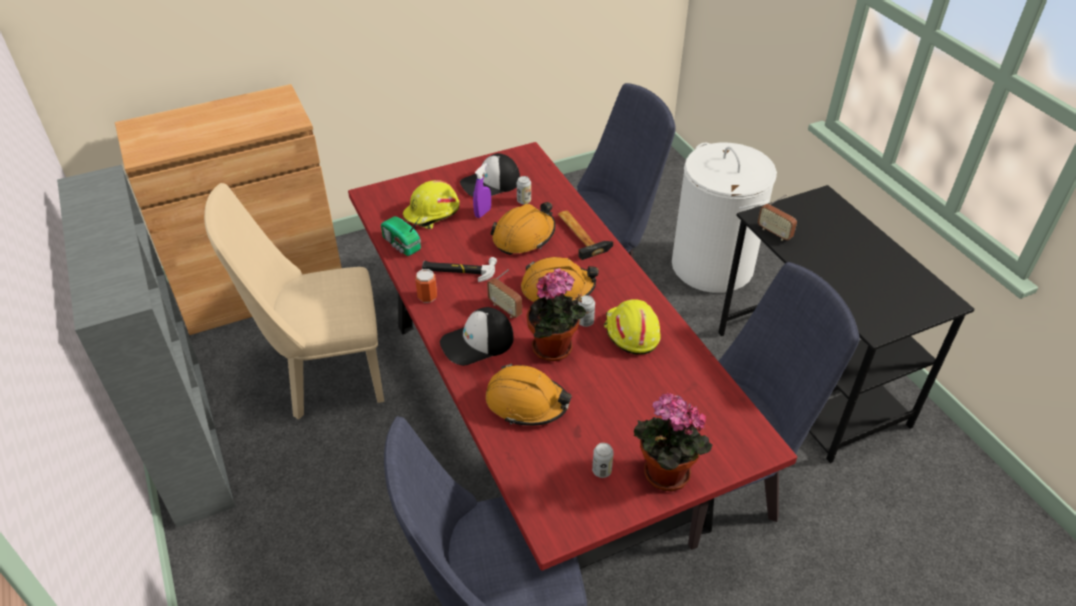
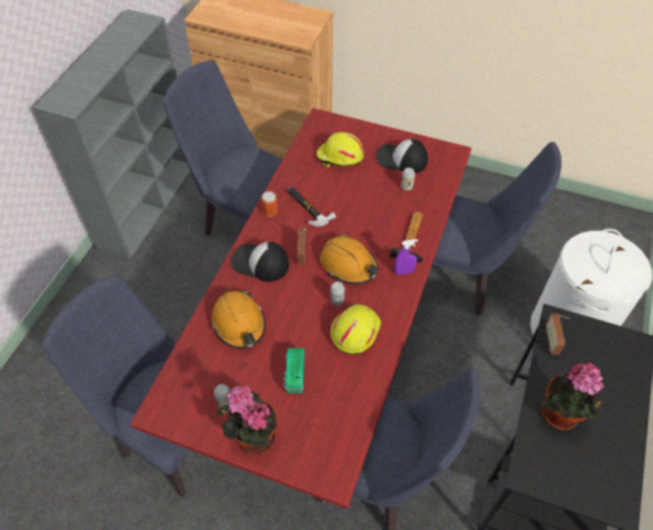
camera: 45 degrees right, 10 degrees up
(325, 378) = (243, 221): beige chair -> blue chair
(401, 245) = (297, 166): radio -> radio (294, 376)
(482, 213) = (370, 177): purple spray bottle -> purple spray bottle (404, 272)
(524, 236) = (375, 212): orange hard hat -> none
(555, 350) = (296, 304): potted plant -> potted plant (560, 417)

